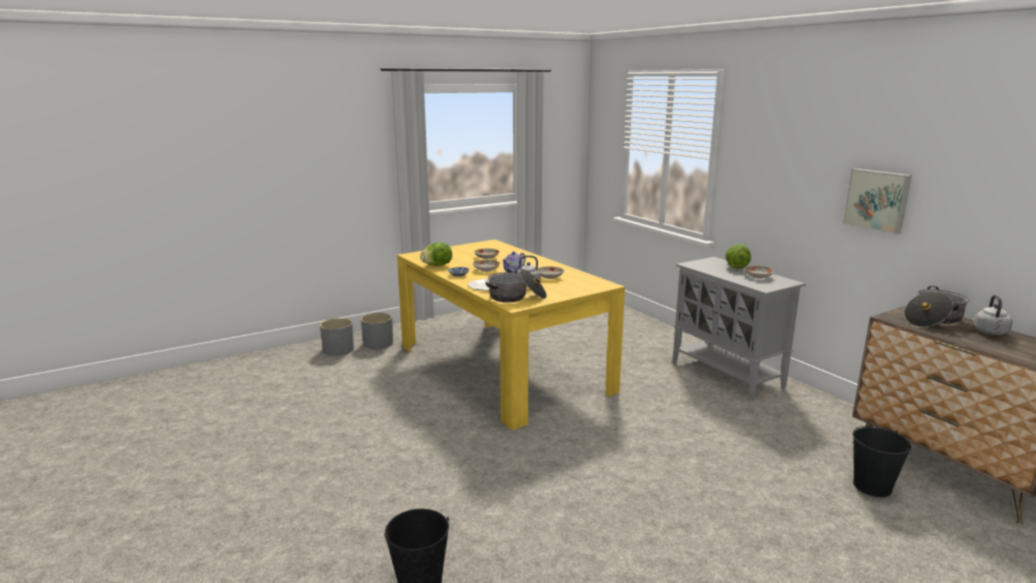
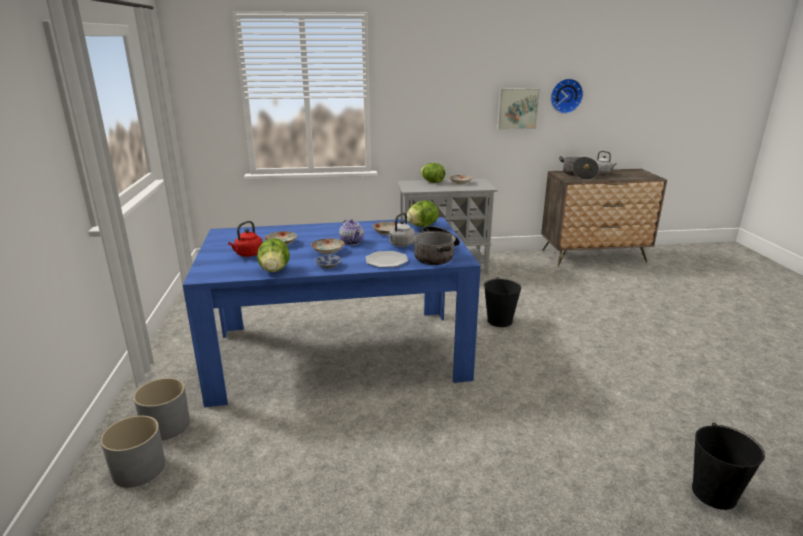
camera: 65 degrees left, 5 degrees up
(457, 255) = (248, 254): none -> red kettle
(502, 368) = (339, 353): yellow dining table -> blue dining table
(585, 283) = (422, 226): none -> lettuce
(872, 486) = (607, 280): black bucket -> black bucket (499, 321)
(957, 193) = (565, 95): none -> wall clock

